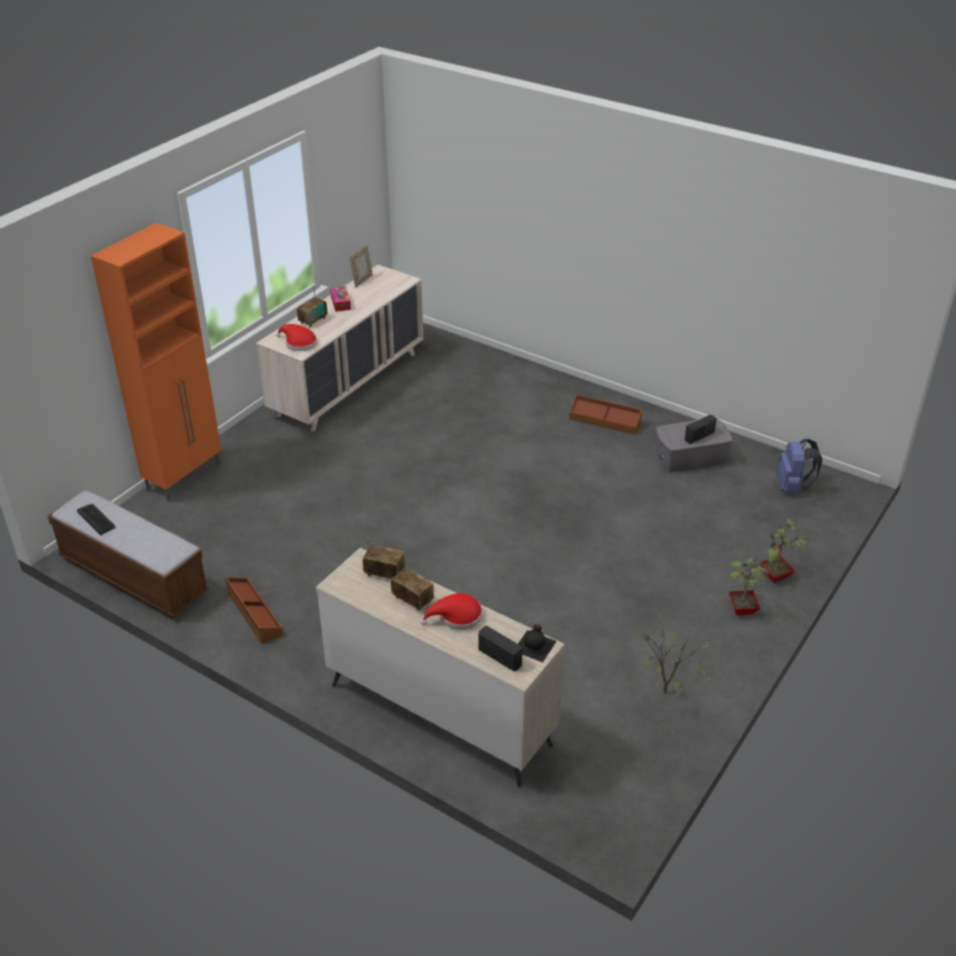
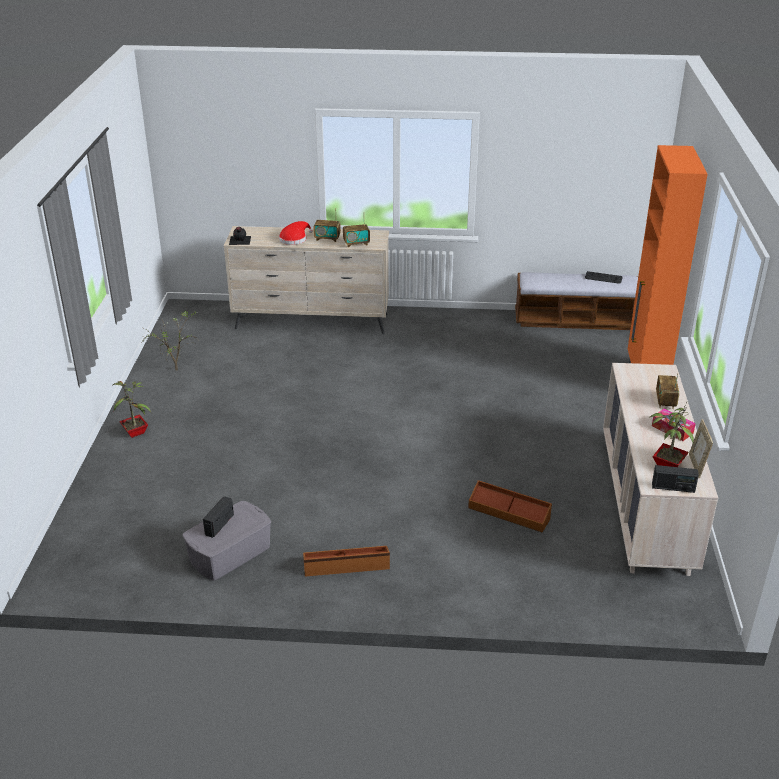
camera: 150 degrees right, 5 degrees down
(253, 614) = (475, 327): brown storage box -> brown storage box (509, 513)
(298, 343) = (640, 376): red hat -> none
(500, 657) = (256, 232): radio -> radio (673, 488)
(775, 577) = (111, 465): potted plant -> potted plant (666, 465)
(792, 486) = (109, 559): blue backpack -> none

